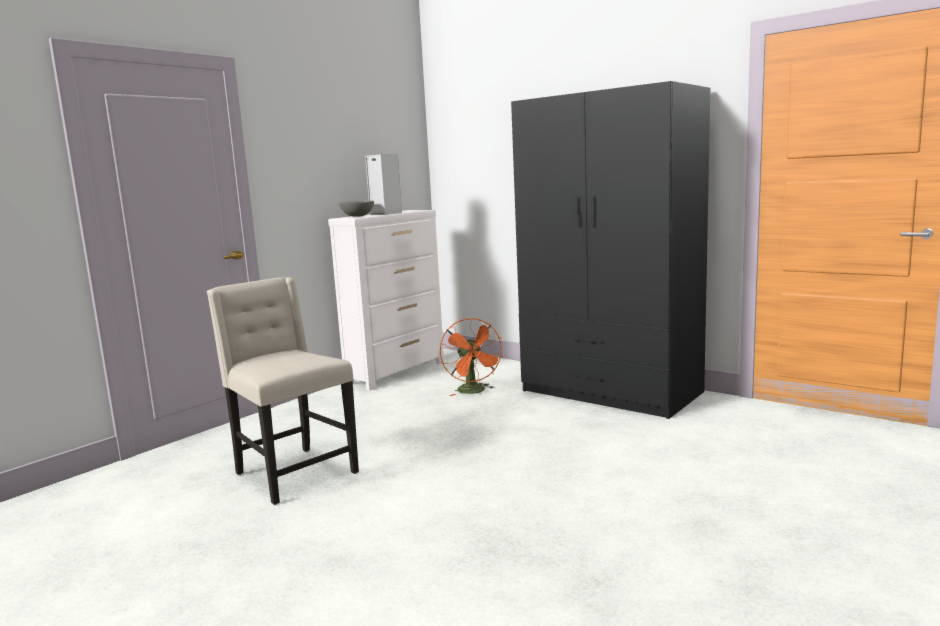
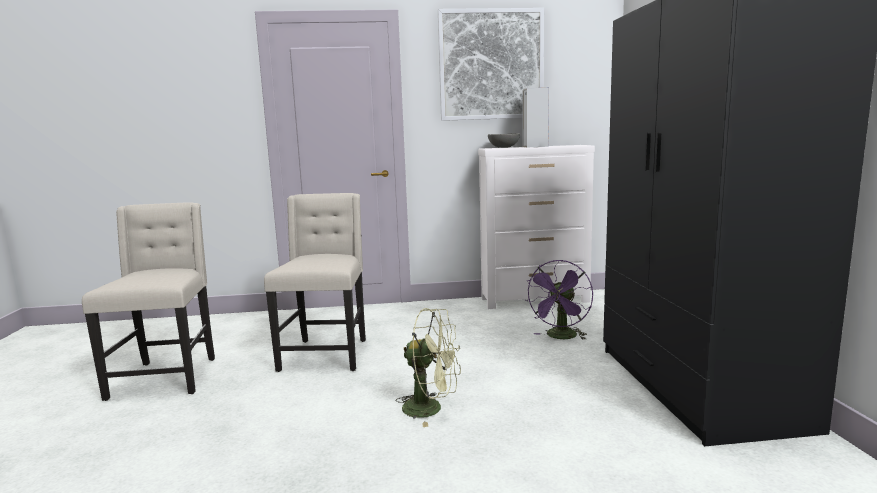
camera: 45 degrees right, 0 degrees up
(135, 566) = (166, 377): none -> beige chair
(328, 128) = (491, 65): none -> picture
(474, 392) = (560, 337): orange fan -> purple fan
(484, 467) = (431, 409): none -> green fan

